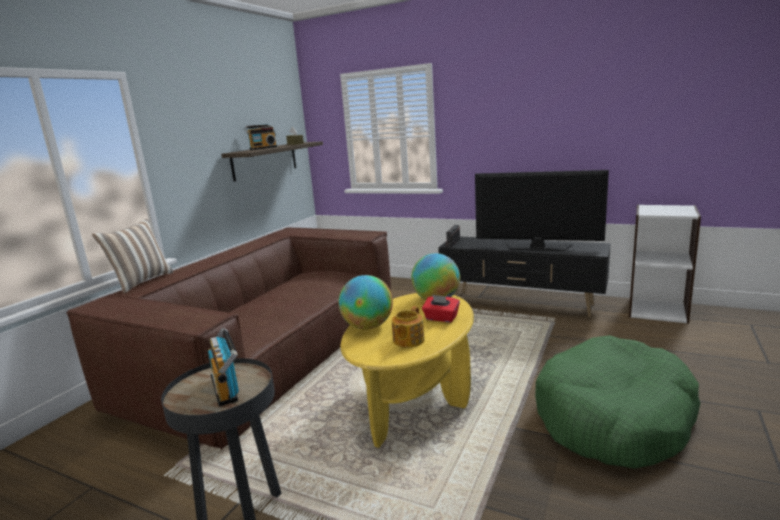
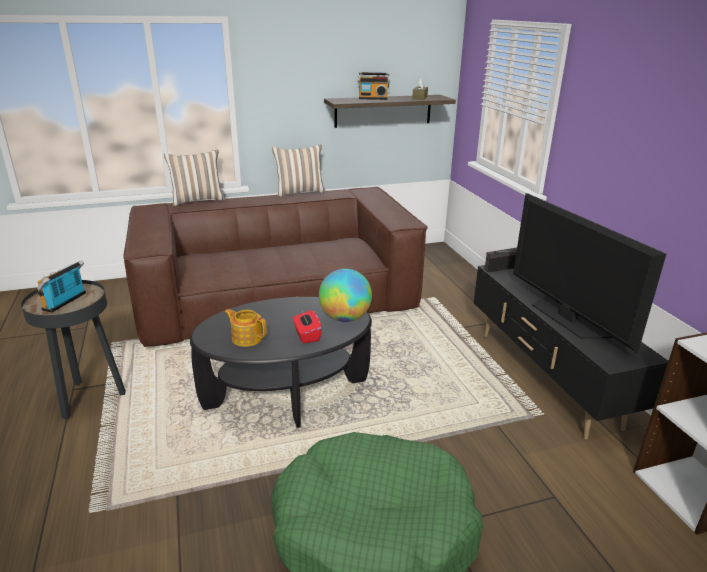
camera: 45 degrees right, 10 degrees up
(232, 247) = (300, 192): none -> pillow
(368, 326) = (255, 310): globe -> none
(407, 340) = (247, 338): teapot -> teapot turned 45 degrees clockwise
(414, 398) = (287, 395): yellow coffee table -> black coffee table

